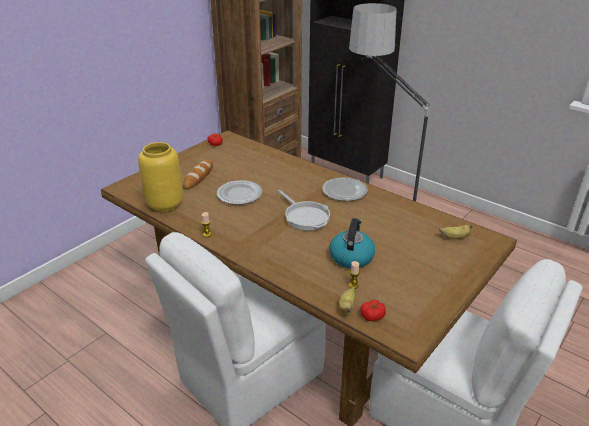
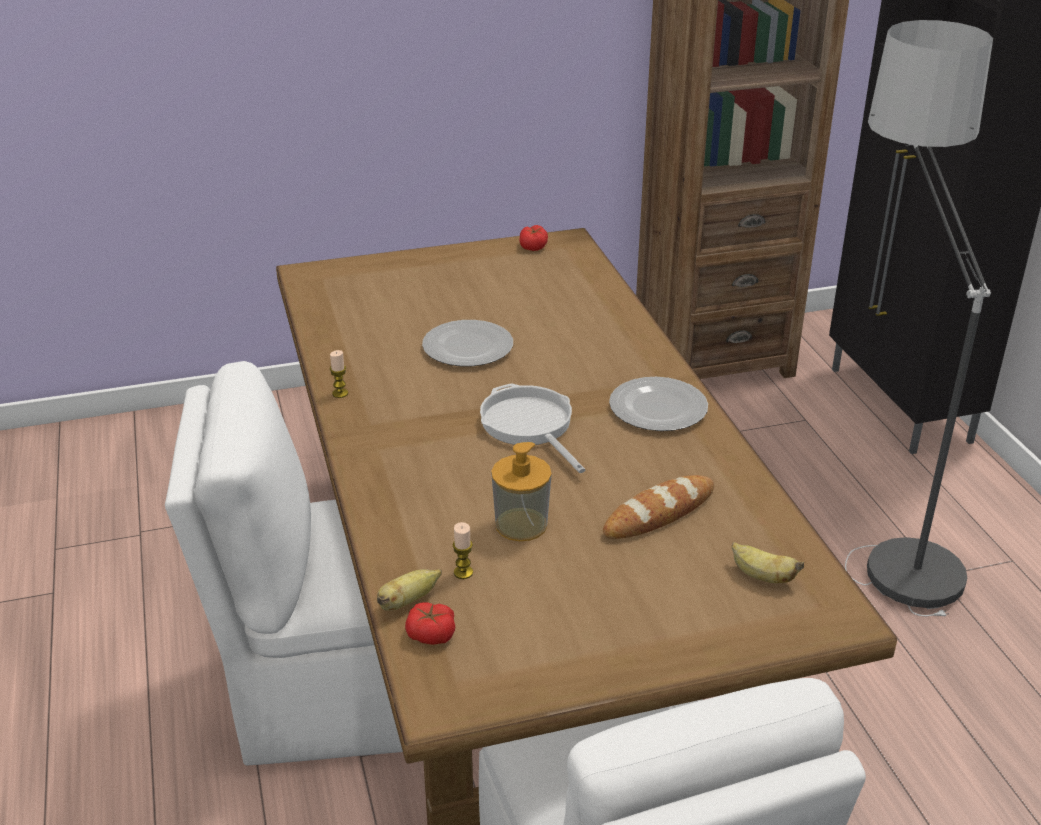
camera: 35 degrees right, 0 degrees up
(165, 204) = (337, 321): yellow vase -> none
(198, 176) = (439, 294): bread -> bread (659, 513)
(305, 216) = (529, 426): frying pan -> frying pan turned 150 degrees clockwise
(351, 256) = (521, 525): kettle -> soap dispenser

